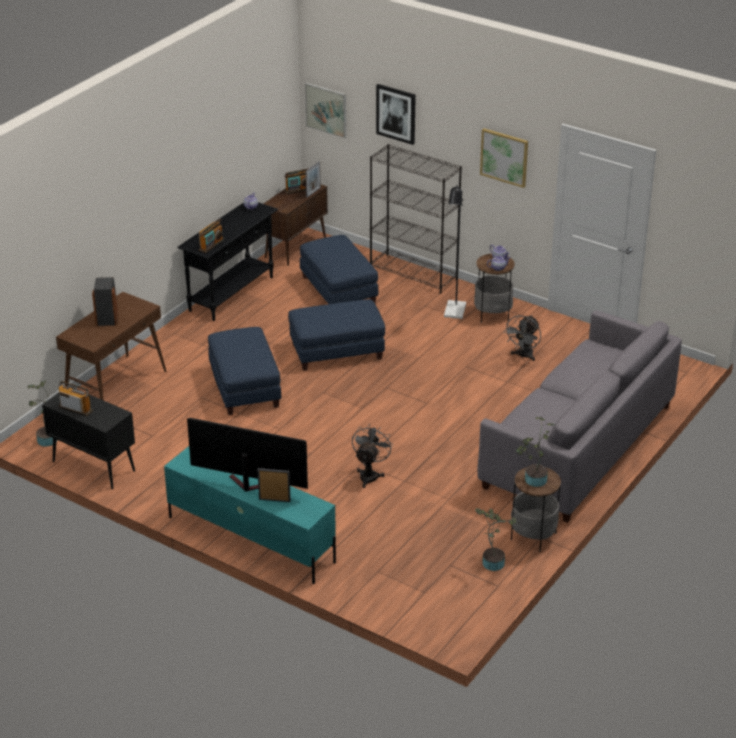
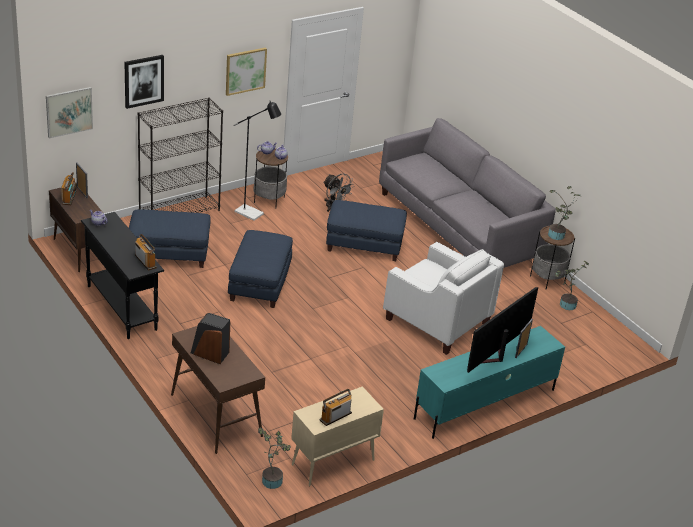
camera: 70 degrees left, 0 degrees up
(93, 466) = (332, 463): black cabinet -> beige cabinet
(245, 388) = (276, 345): blue ottoman -> blue ottoman (364, 244)
(370, 474) = (436, 322): grey fan -> white armchair

